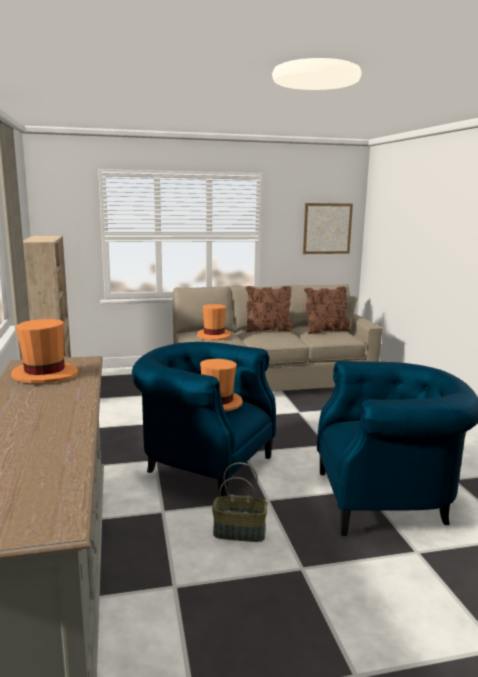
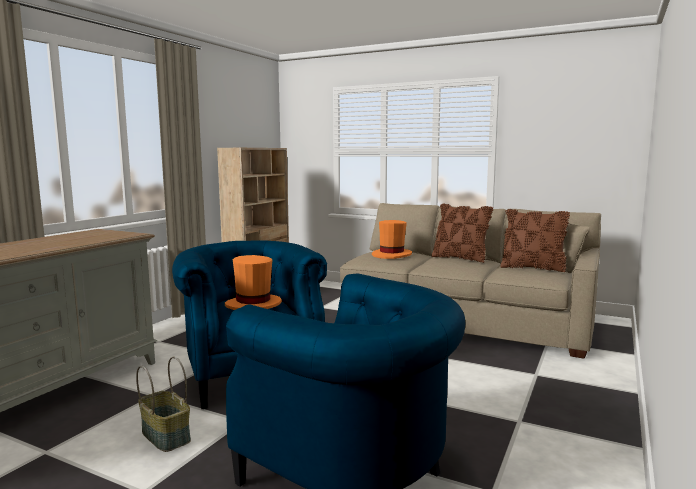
camera: 40 degrees right, 5 degrees down
(45, 375) = (77, 237): orange hat -> none
(327, 228) = (589, 140): picture -> none

